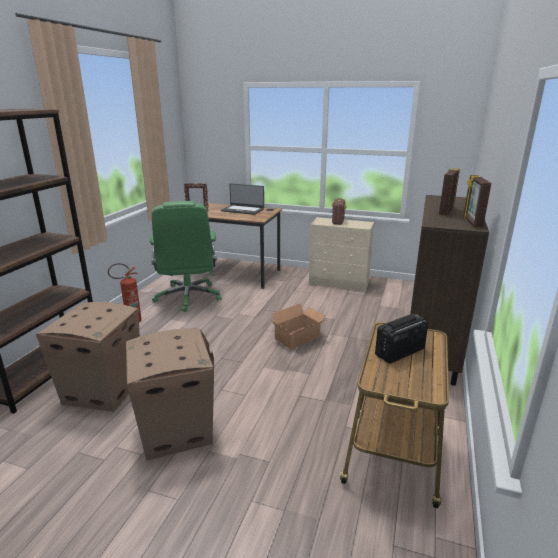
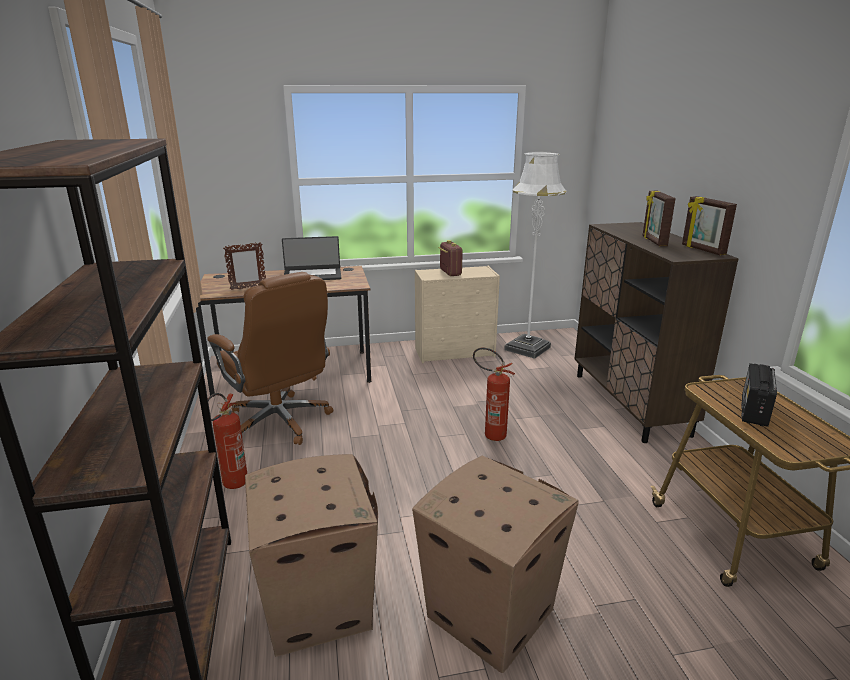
camera: 30 degrees left, 0 degrees up
(188, 297) = (280, 422): green office chair -> brown office chair
(299, 338) = (490, 434): cardboard box -> fire extinguisher
(397, 292) = (527, 348): none -> white floor lamp

